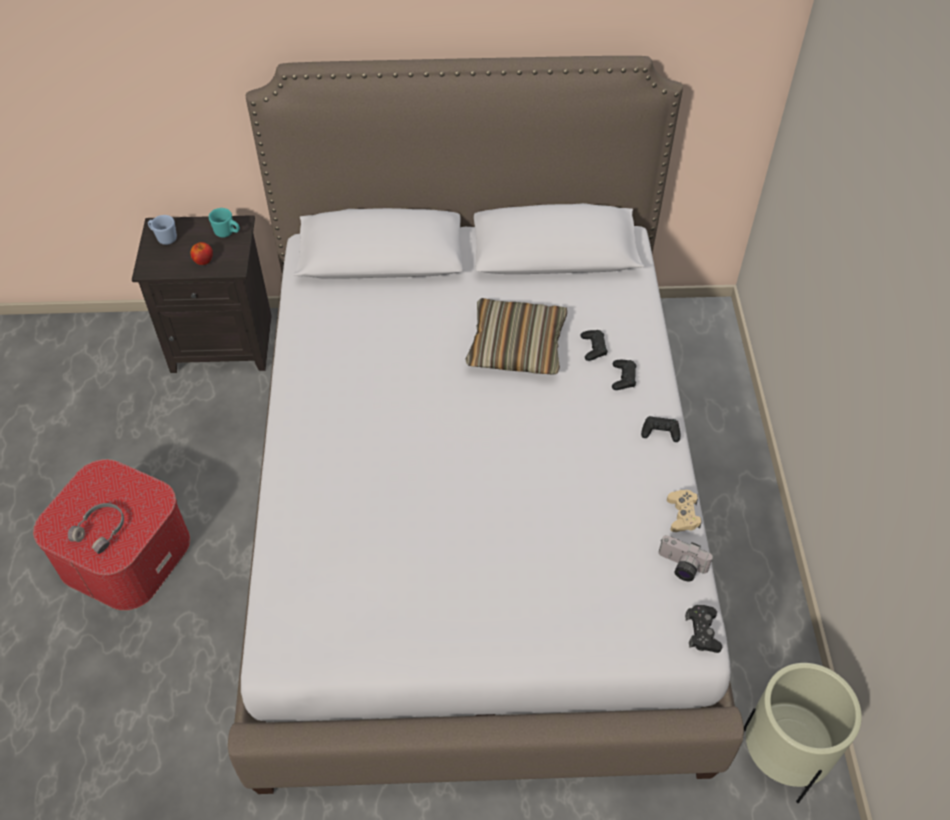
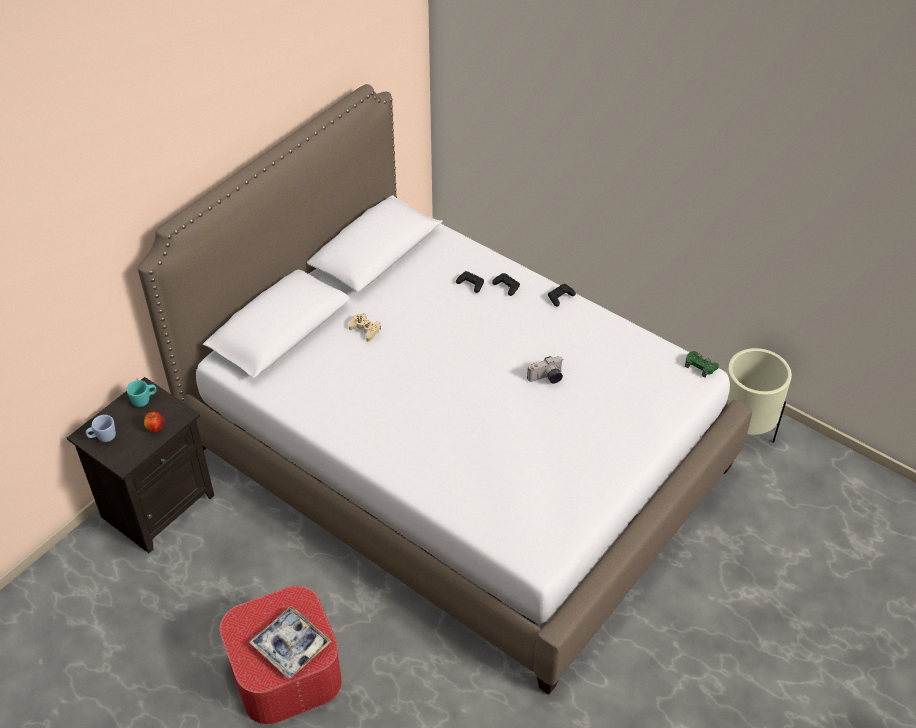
camera: 50 degrees left, 5 degrees down
(102, 530) = (291, 646): grey headphones -> tray
(516, 346) = (431, 315): pillow -> none
(680, 567) = (654, 348): camera -> camera (547, 378)
(683, 514) = (623, 325): beige game controller -> beige game controller (365, 329)
(702, 632) = (700, 366): black game controller -> green game controller

